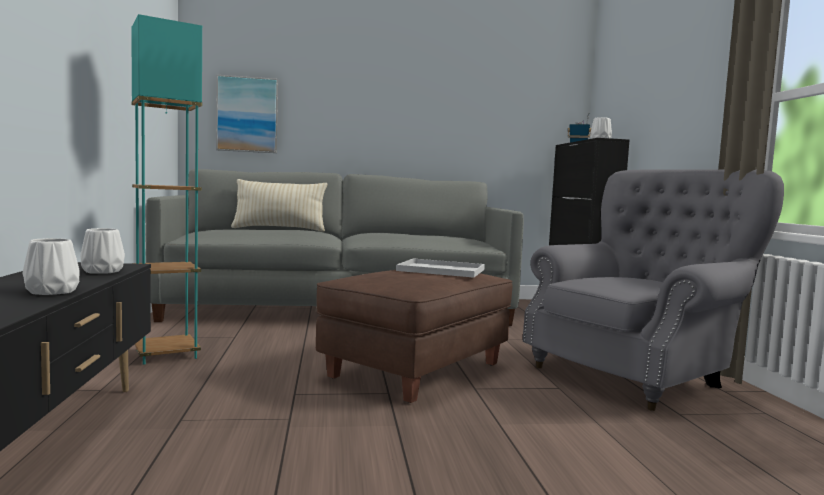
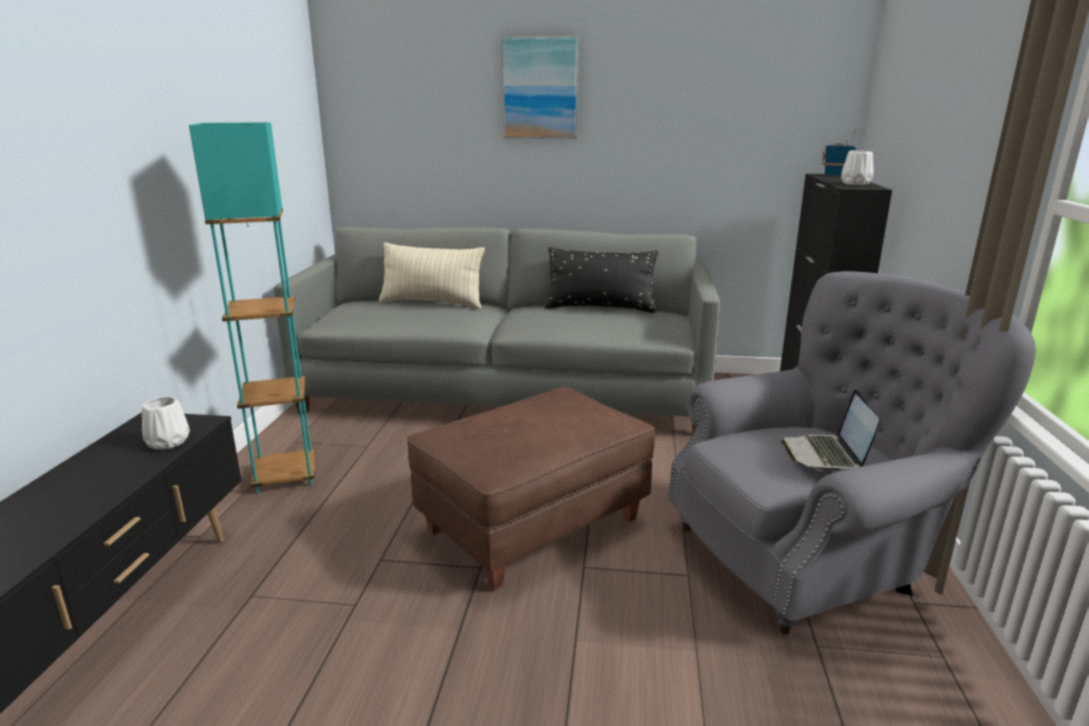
camera: 15 degrees right, 15 degrees up
(53, 291) = (87, 505): white vase -> none
(247, 114) = (400, 151): picture -> picture (540, 88)
(420, 234) = (600, 308): none -> black pillow
(439, 270) = (562, 413): white tray -> none
(650, 280) = (826, 455): none -> laptop

